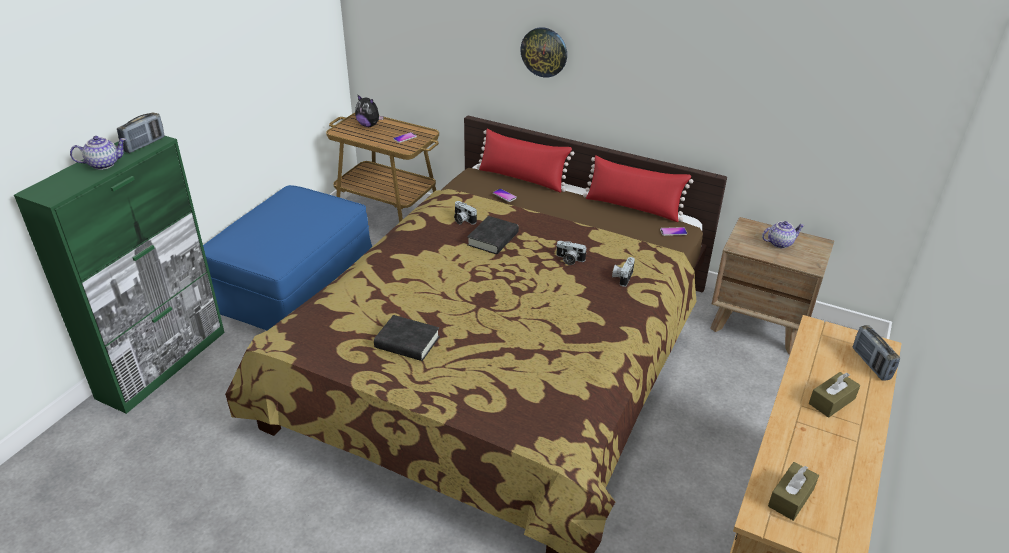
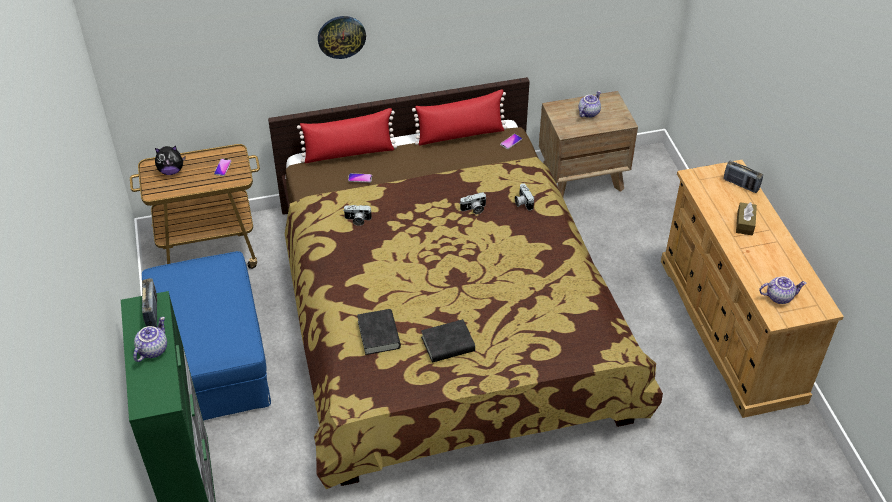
camera: 40 degrees left, 10 degrees up
(493, 239) = (401, 224): black book -> black book (379, 334)
(791, 497) = (779, 296): brown tissue box -> teapot

